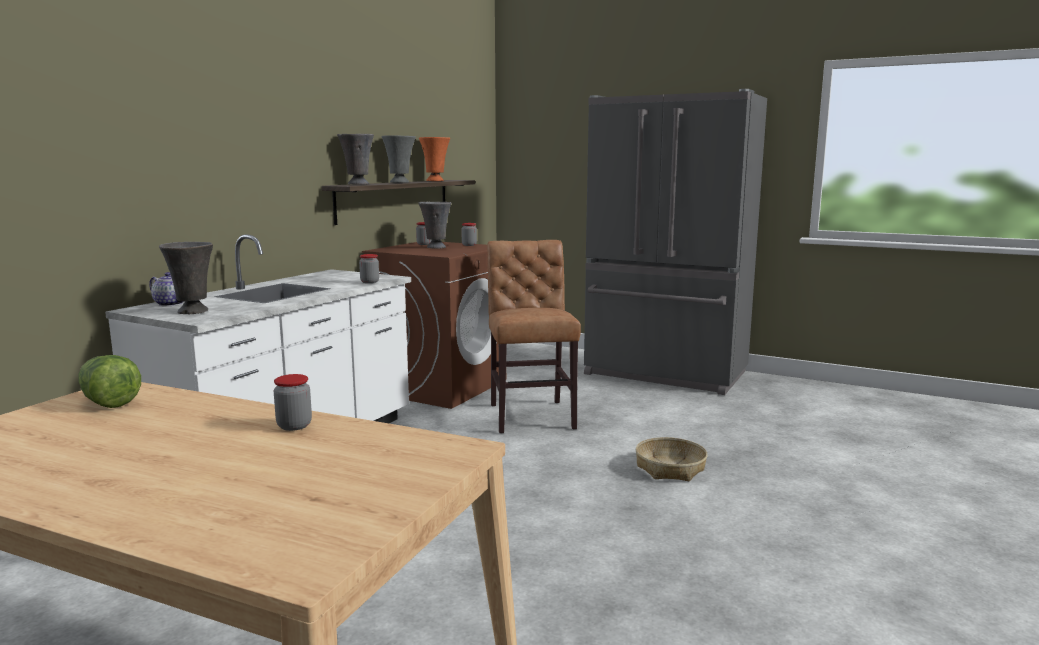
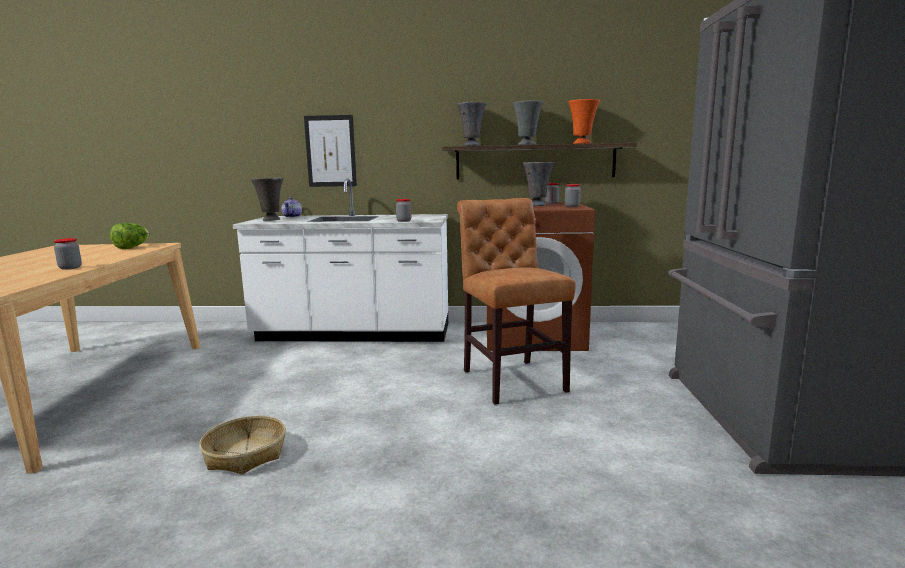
camera: 65 degrees right, 0 degrees up
(194, 194) = (330, 151): none -> picture
(530, 415) = (511, 379): brown chair -> brown chair turned 75 degrees counterclockwise
(670, 468) = (435, 473): basket -> basket (246, 454)

